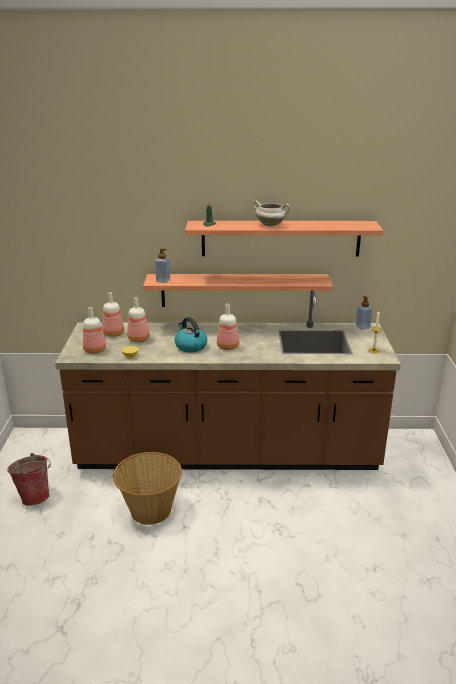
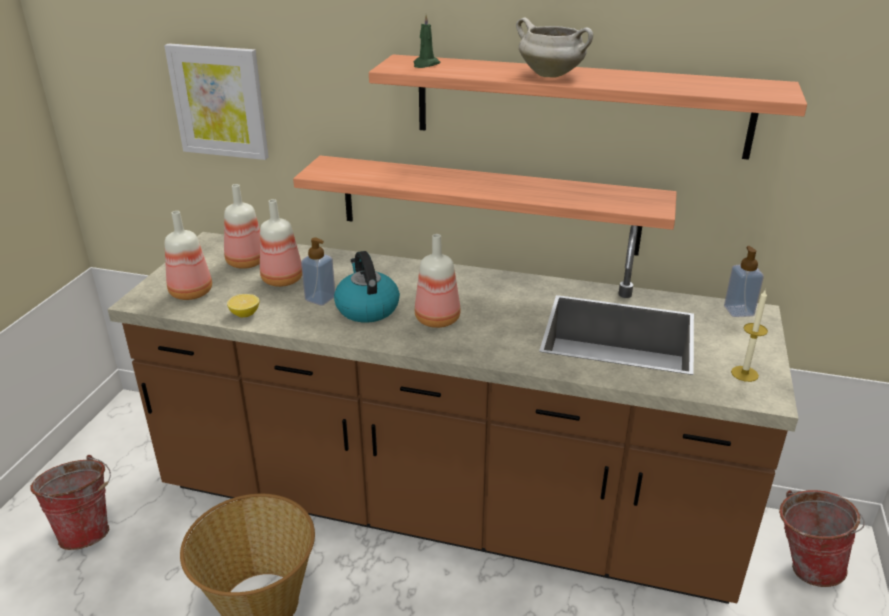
camera: 15 degrees right, 5 degrees up
(91, 250) = (219, 101): none -> picture
(163, 281) = (336, 172): soap dispenser -> soap dispenser (320, 298)
(407, 449) = (804, 565): none -> bucket

